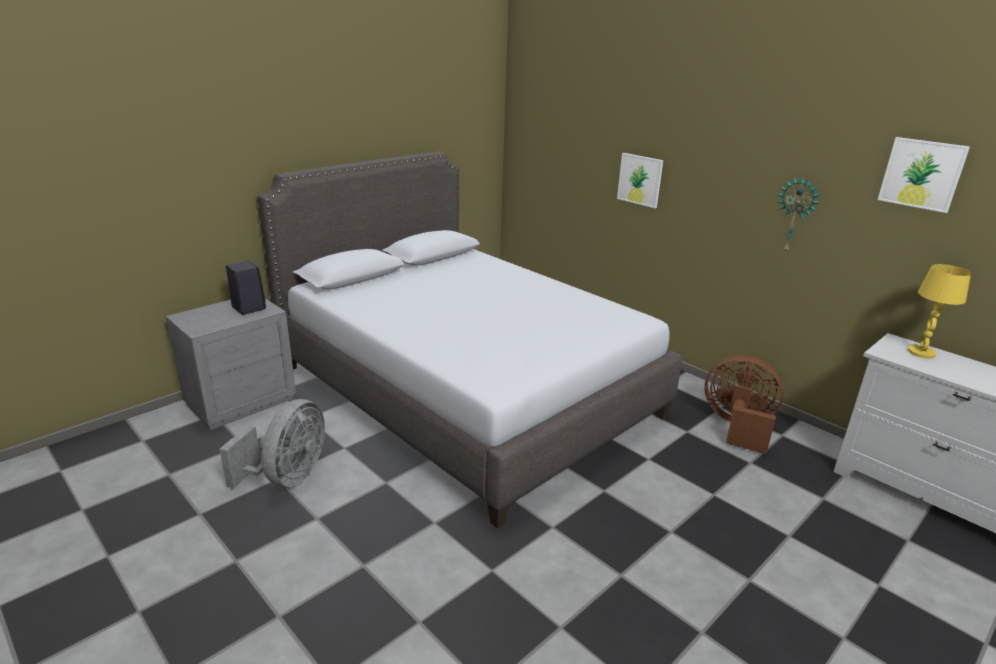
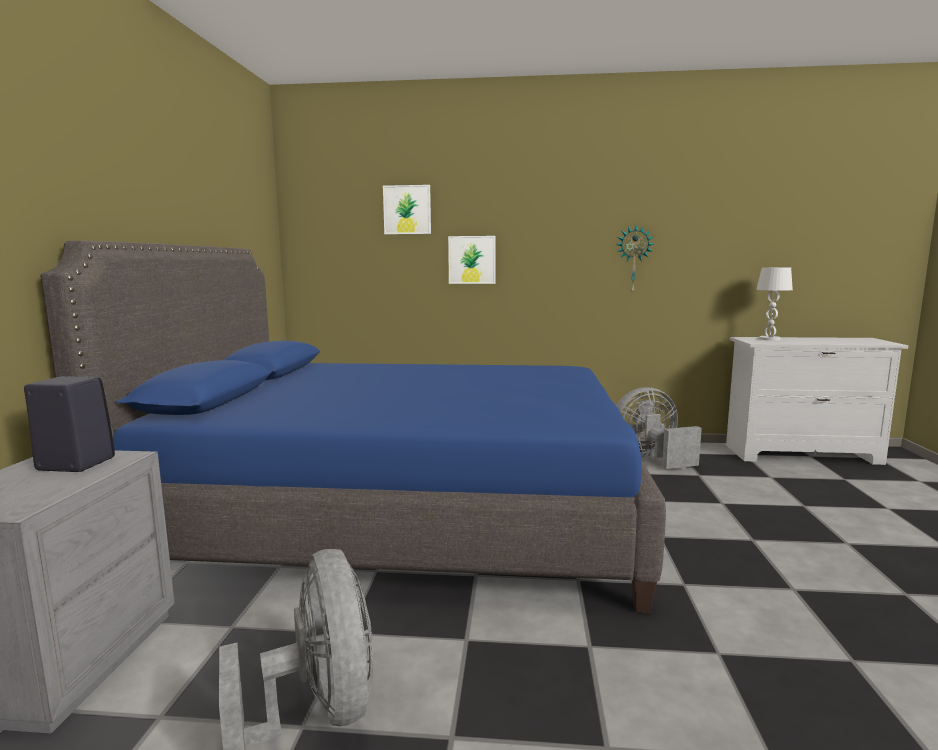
camera: 40 degrees left, 15 degrees down
(466, 391) = (400, 516): grey bed -> blue bed
(737, 427) = (650, 458): brown fan -> grey fan
(921, 352) = (769, 339): yellow table lamp -> white table lamp
(922, 174) = (725, 206): picture -> picture (407, 210)

